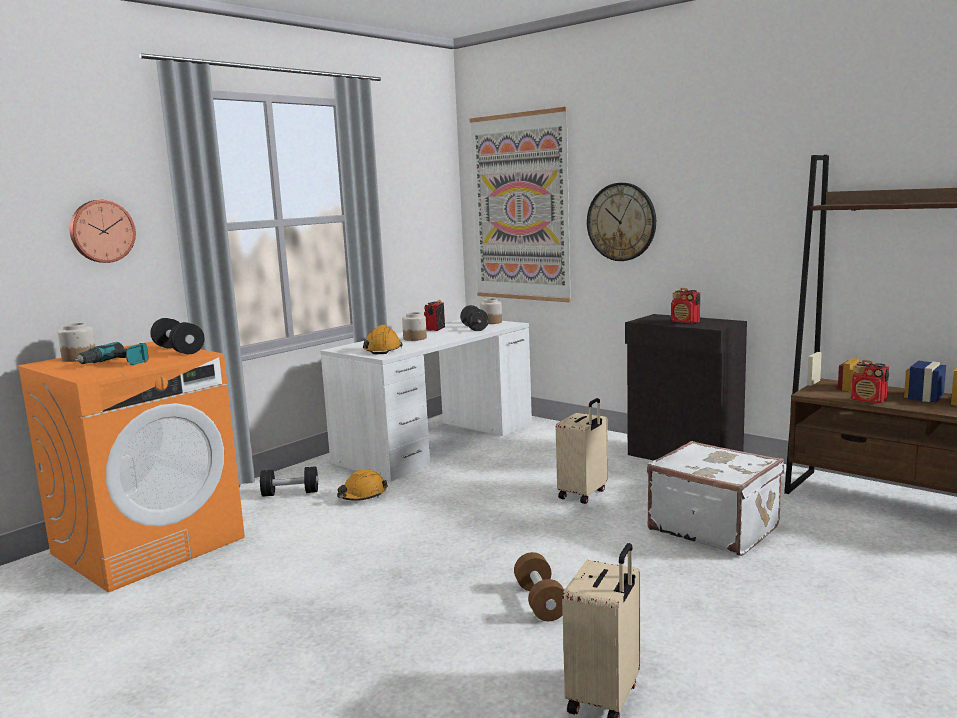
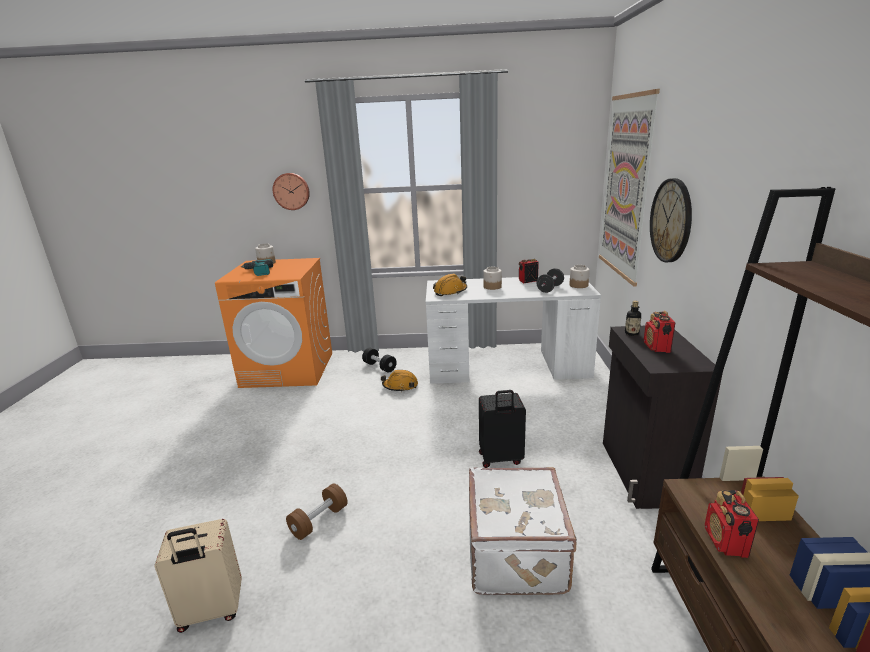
camera: 50 degrees right, 10 degrees up
(178, 350) = (299, 269): black dumbbell -> none
(584, 494) = (500, 459): beige suitcase -> black suitcase
(649, 321) = (631, 333): none -> bottle

